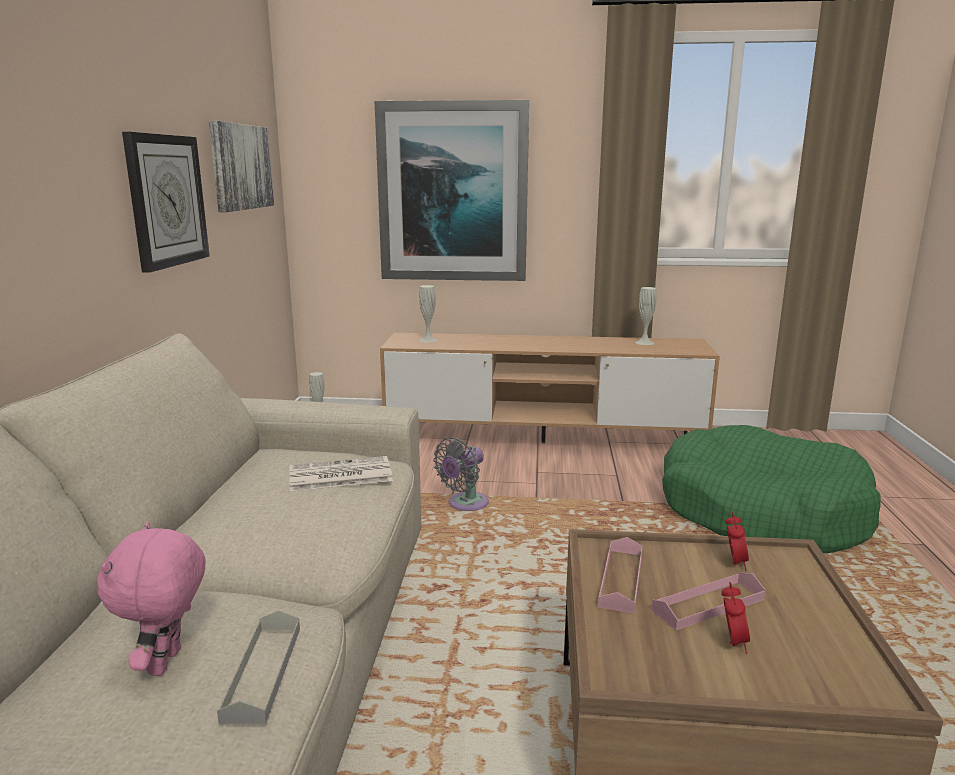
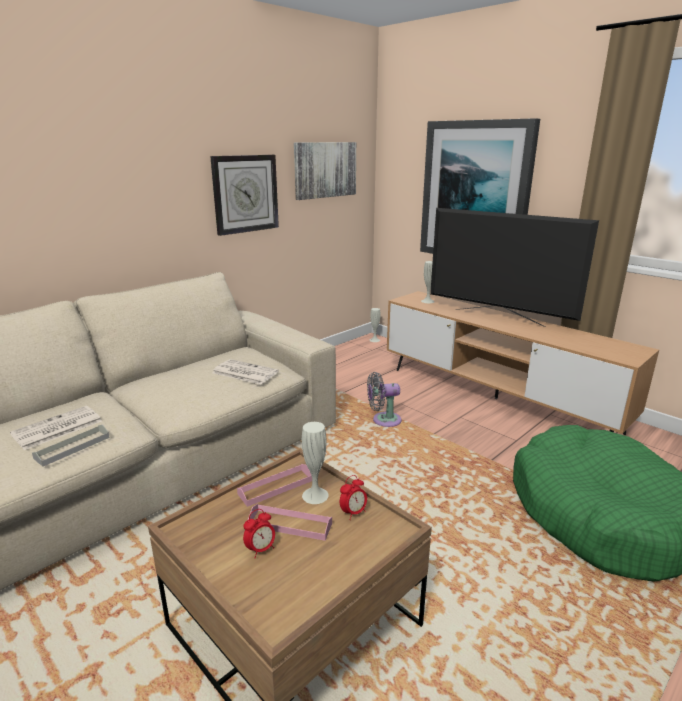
camera: 40 degrees right, 5 degrees up
(167, 663) = (56, 428): pink plush toy -> newspaper
(531, 341) = (498, 317): none -> television
(644, 342) = (590, 339): white vase -> white vase (315, 495)

